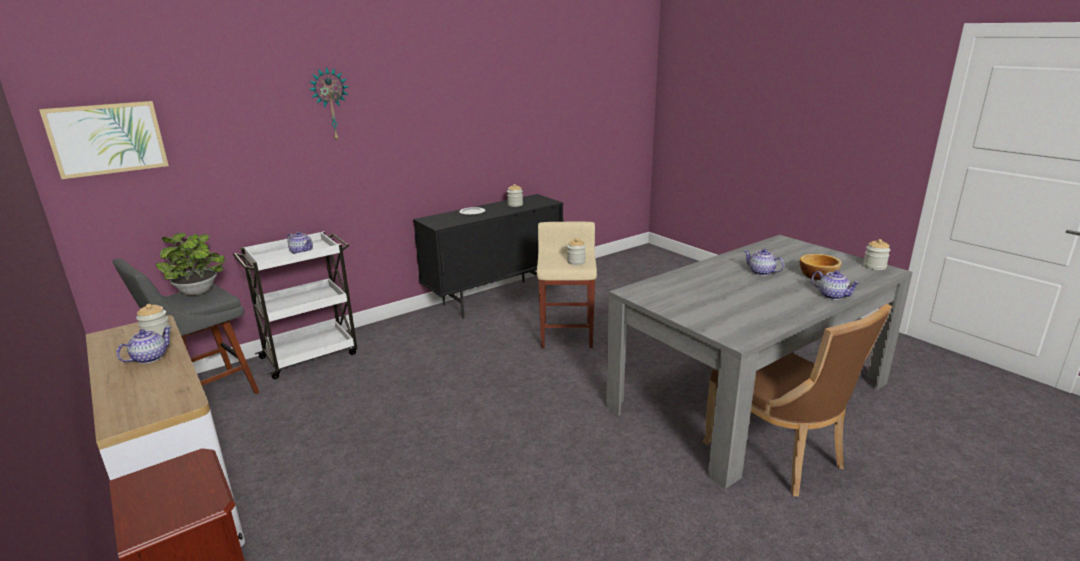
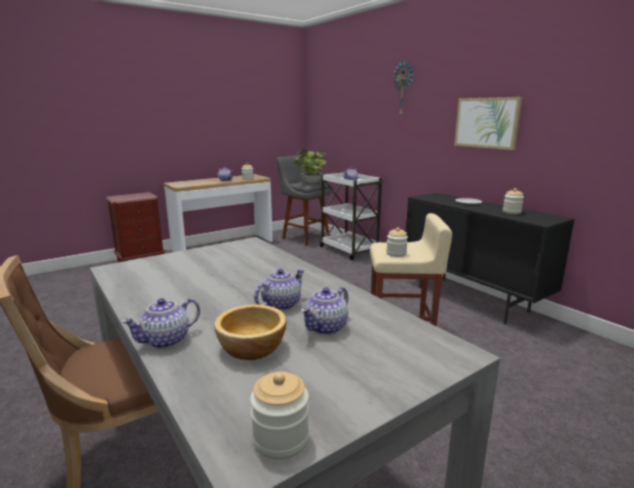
camera: 90 degrees right, 5 degrees down
(107, 138) = (322, 100): picture -> picture (486, 123)
(780, 261) = (326, 327): none -> teapot

